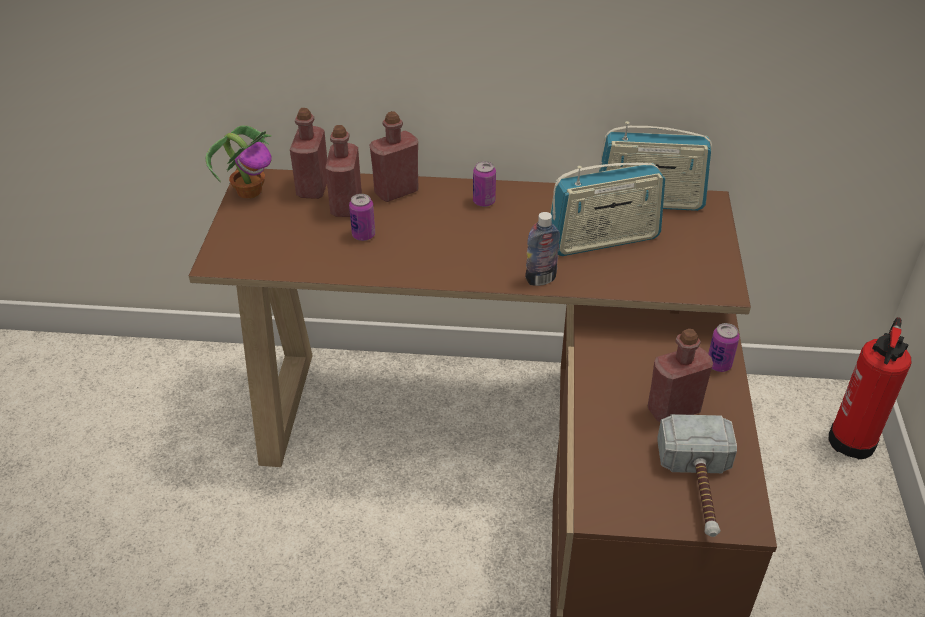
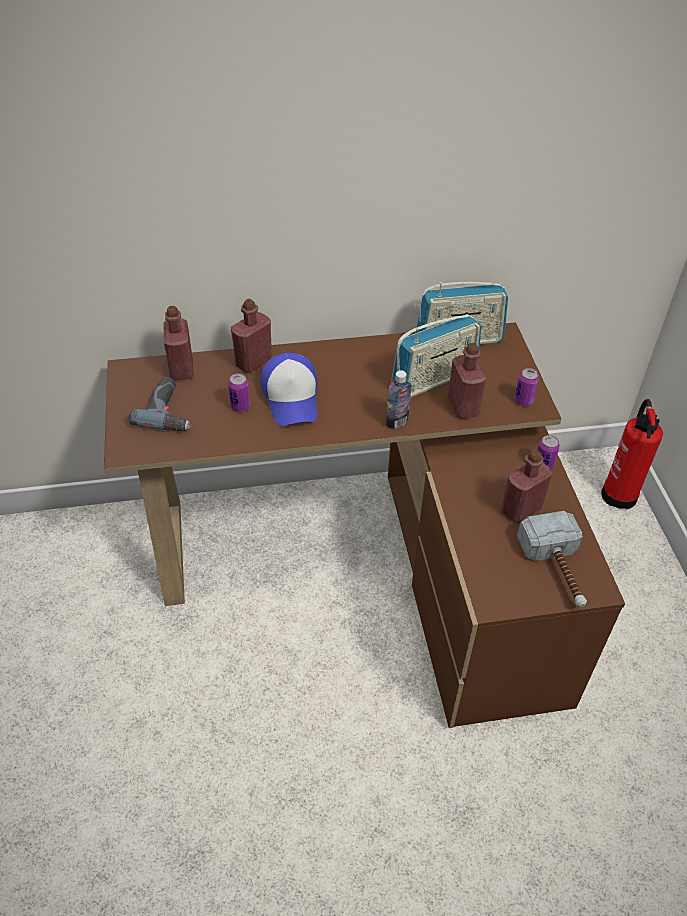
camera: 15 degrees left, 5 degrees up
(249, 191) = (127, 381): potted plant -> none
(283, 228) = (169, 411): none -> power drill
(346, 206) = (216, 382): red bottle -> red bottle (463, 406)
(426, 234) = (292, 397): none -> cap
(484, 201) = (329, 360): can -> can (523, 401)

